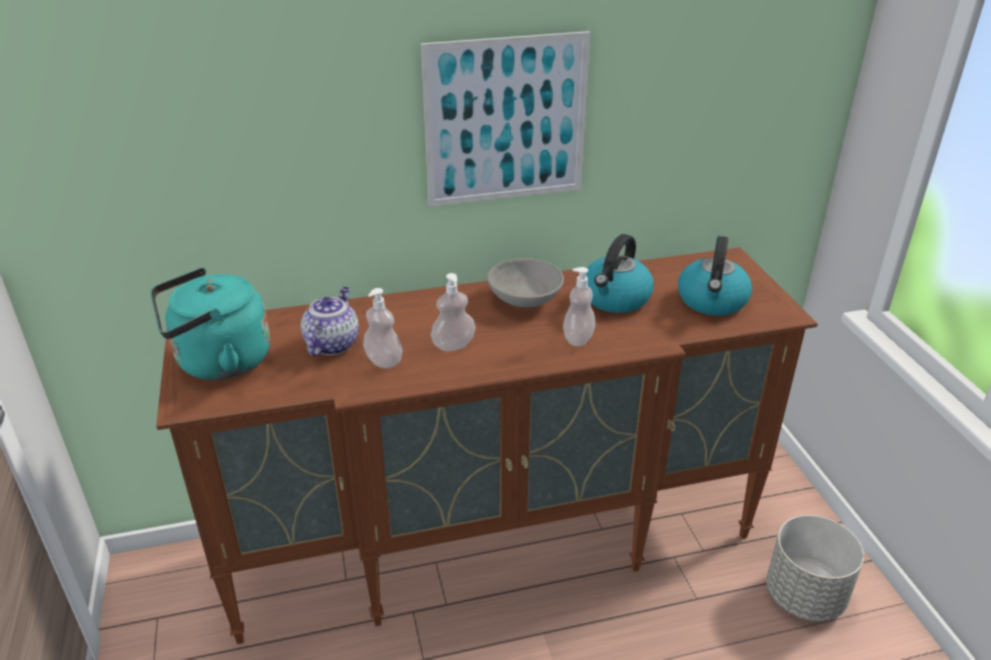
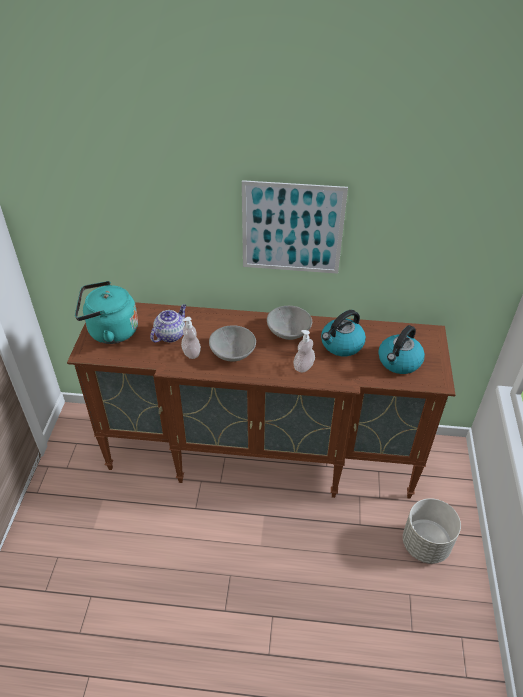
camera: 20 degrees right, 10 degrees up
(453, 345) = (233, 352): soap dispenser -> grey bowl

